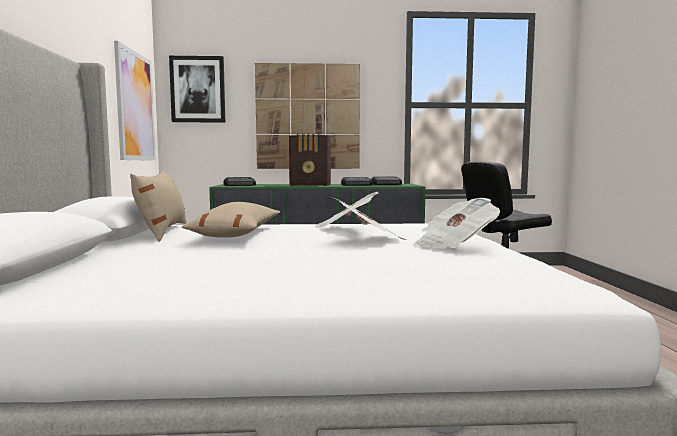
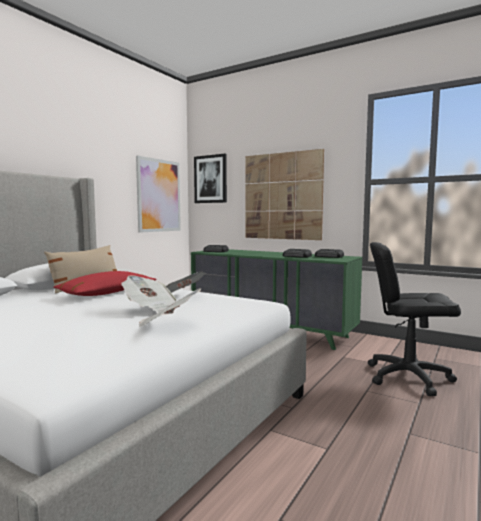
camera: 35 degrees right, 0 degrees up
(237, 234) = (107, 293): beige pillow -> red pillow
(311, 185) = (264, 254): radio -> none

